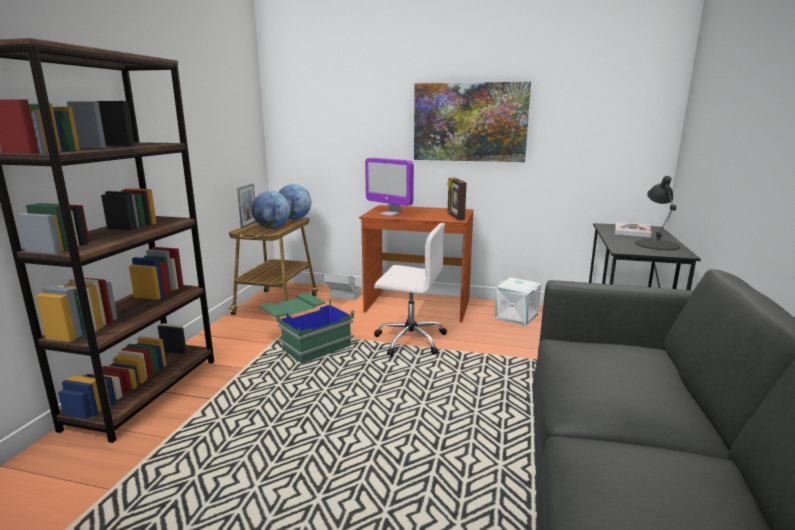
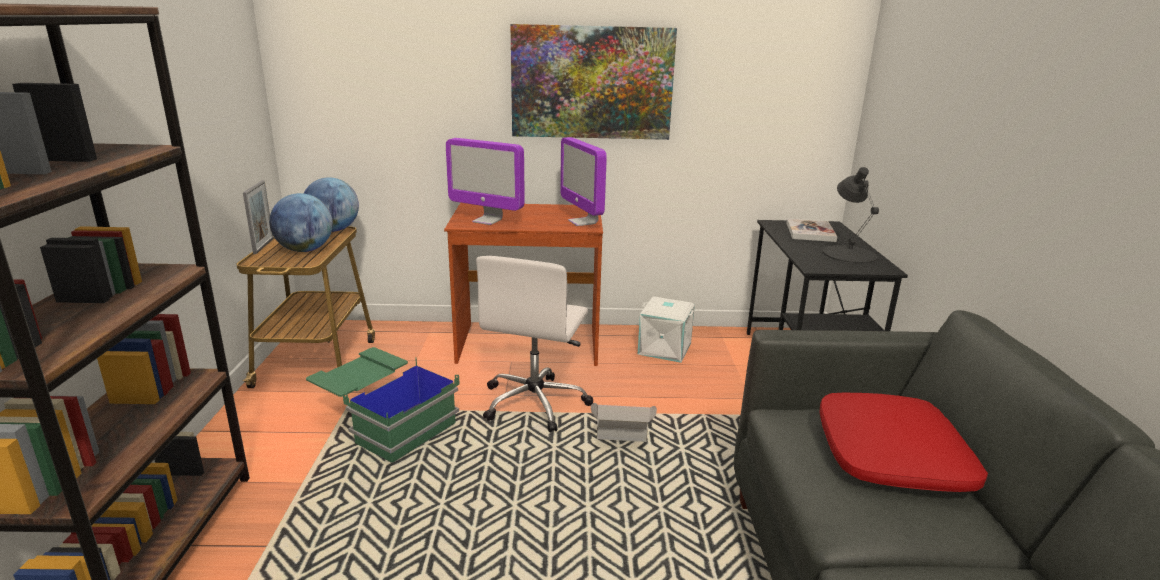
camera: 15 degrees left, 5 degrees up
(343, 298) = (416, 342): cardboard box -> cardboard box (621, 440)
(409, 339) = (535, 402): white office chair -> white office chair turned 105 degrees clockwise
(455, 217) = (583, 222): picture frame -> monitor
(638, 373) = (893, 456): none -> red pillow

